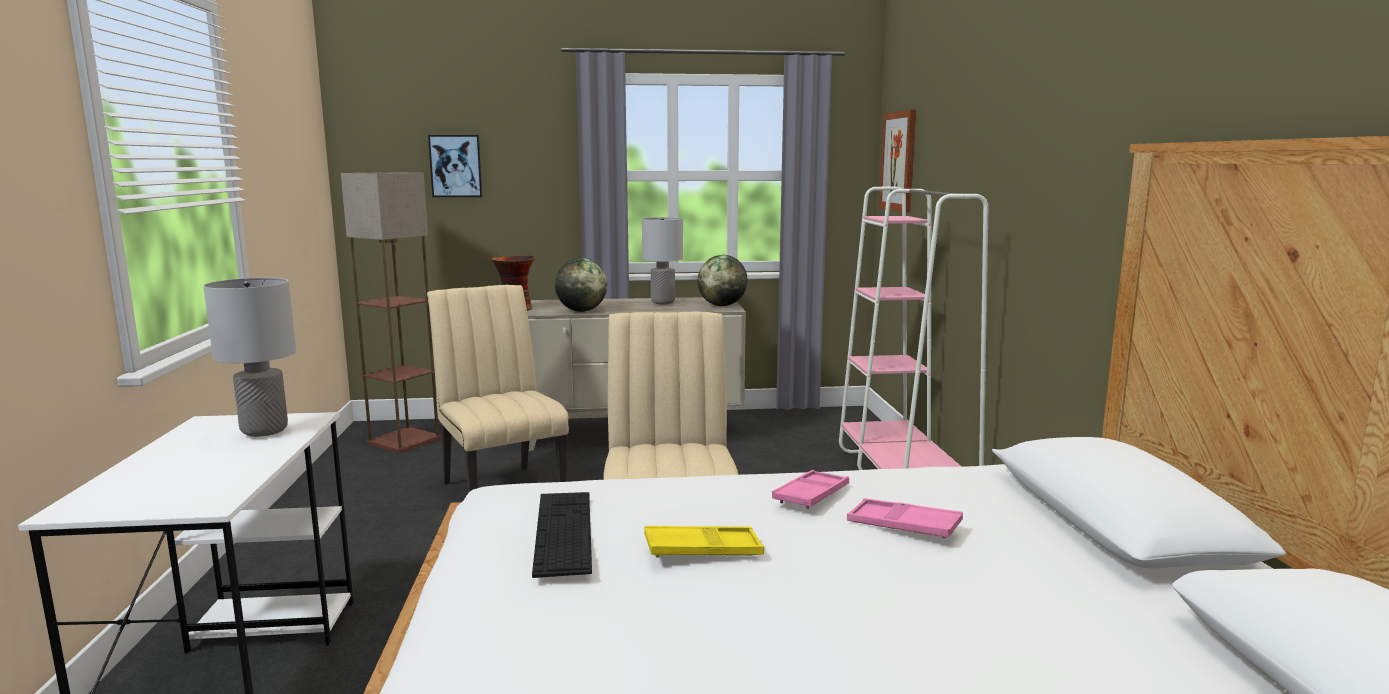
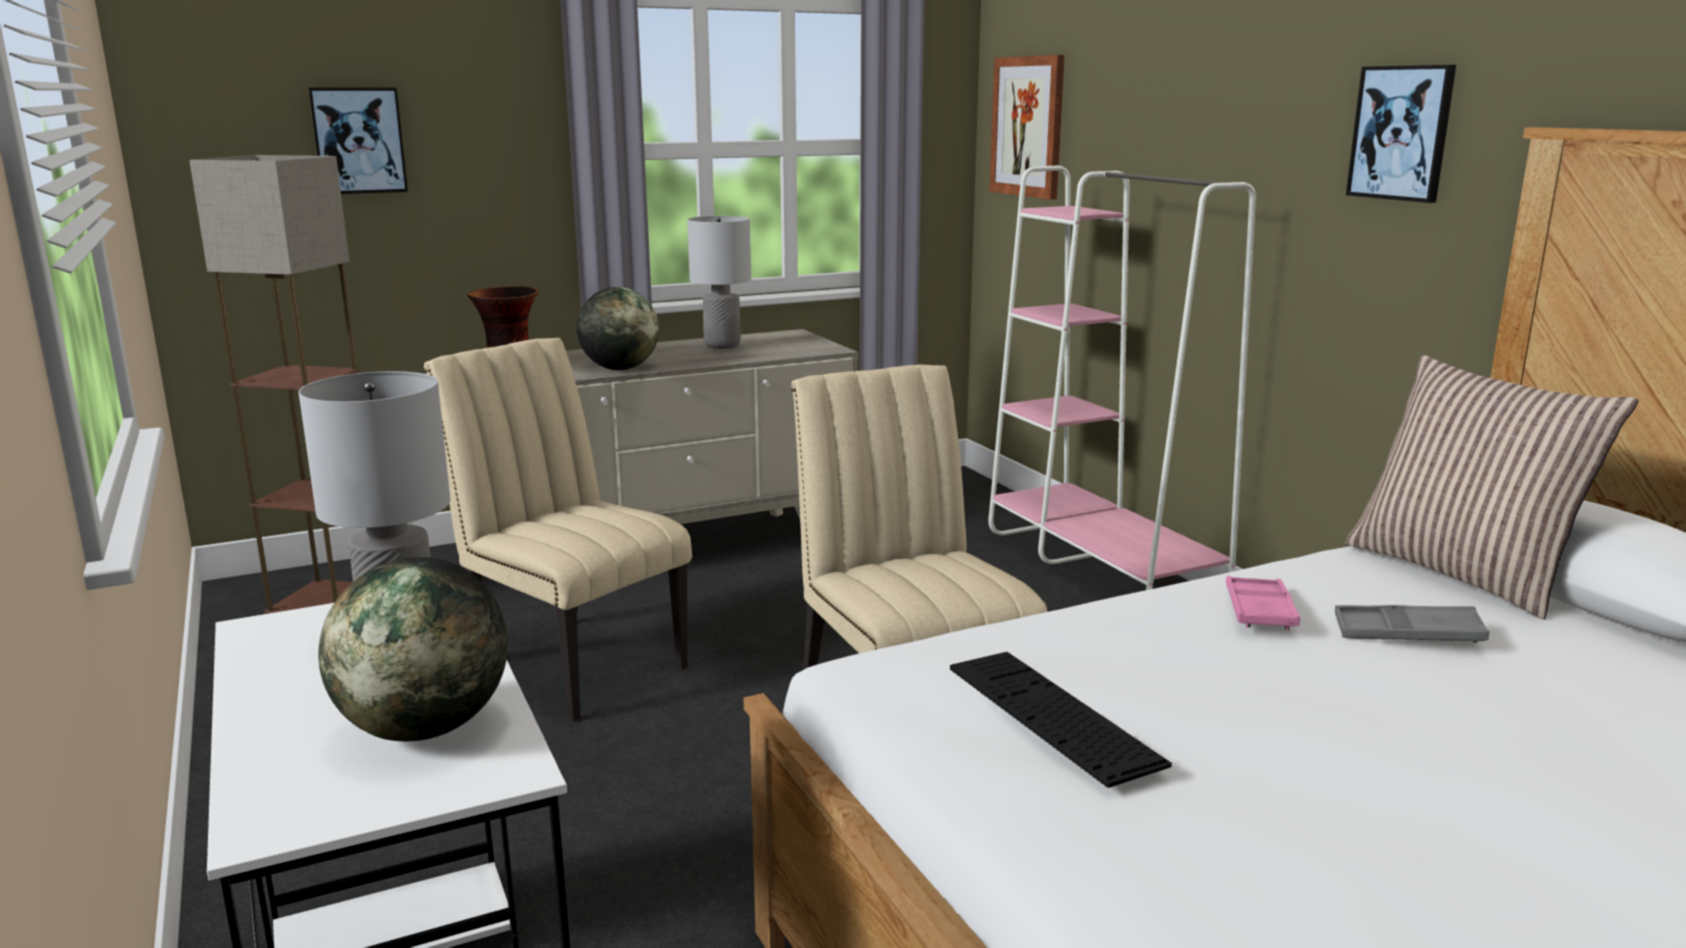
camera: 20 degrees left, 5 degrees up
(703, 550) = (1252, 707): yellow tray -> none
(722, 305) = (811, 344): globe -> globe (424, 729)
(903, 525) = (1407, 633): pink tray -> grey tray
(1016, 494) = (1462, 573): none -> pillow
(1076, 154) = (1401, 133): none -> picture

